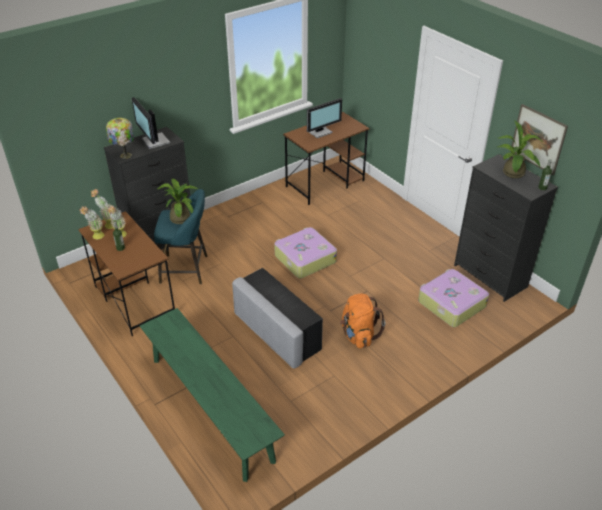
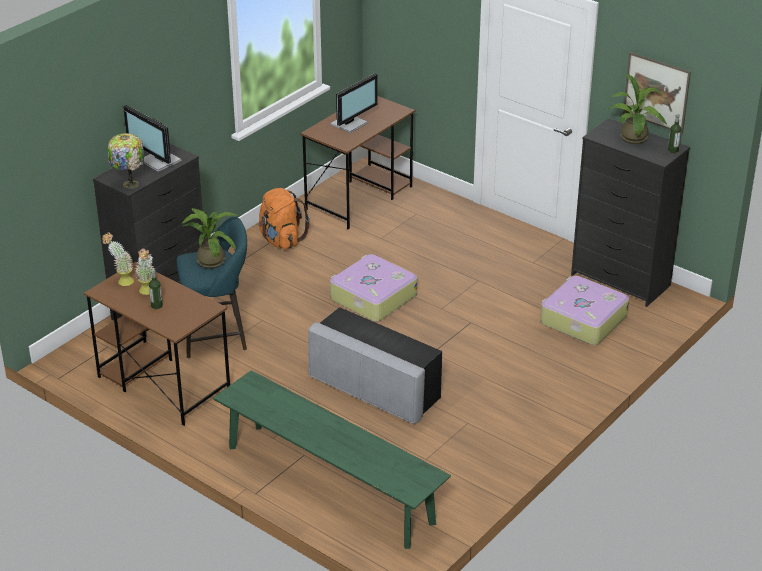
camera: 15 degrees left, 5 degrees down
(96, 237) = (115, 298): potted plant -> none
(358, 335) = (480, 374): orange backpack -> orange backpack (281, 240)

